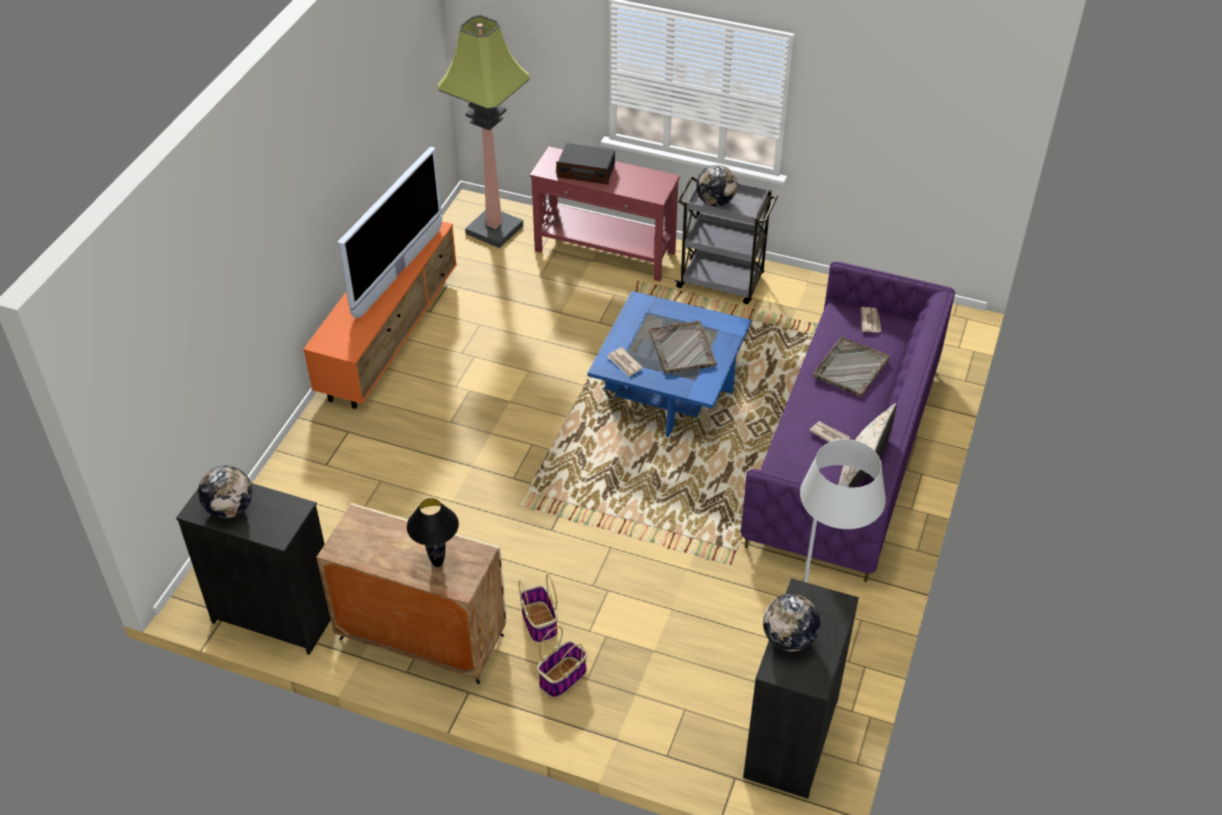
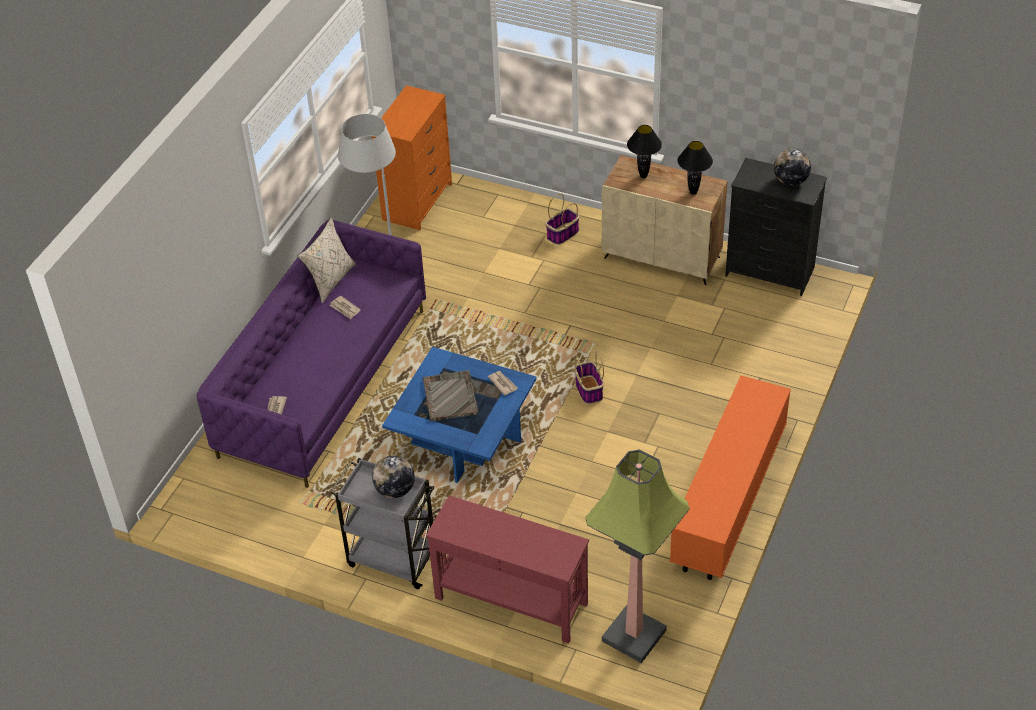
camera: 175 degrees left, 0 degrees up
(369, 534) = (693, 192): none -> black table lamp
(398, 272) = (718, 467): television -> none
(540, 622) = (578, 265): basket -> basket (588, 390)
(586, 171) = (527, 542): radio -> none
(789, 639) = (420, 111): globe -> none
(790, 738) = (418, 202): black dresser -> orange dresser
(850, 368) = (309, 364): grey tray -> none

